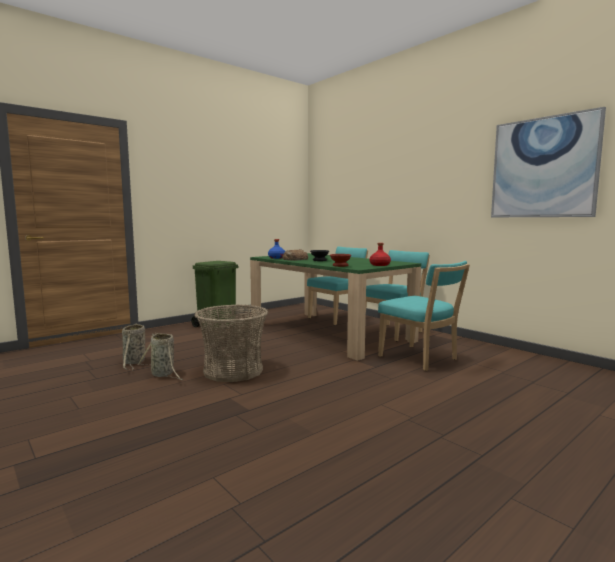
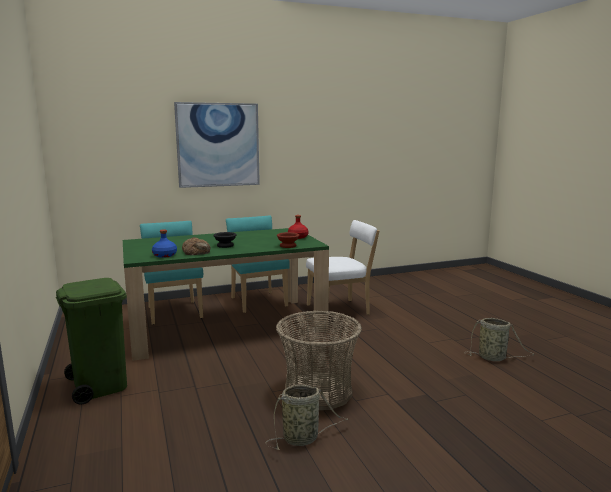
camera: 70 degrees left, 5 degrees up
(134, 362) = (231, 464): basket -> basket (494, 358)
(420, 359) = (341, 310): turquoise chair -> white chair
(543, 168) = (351, 140): picture -> picture (218, 145)

